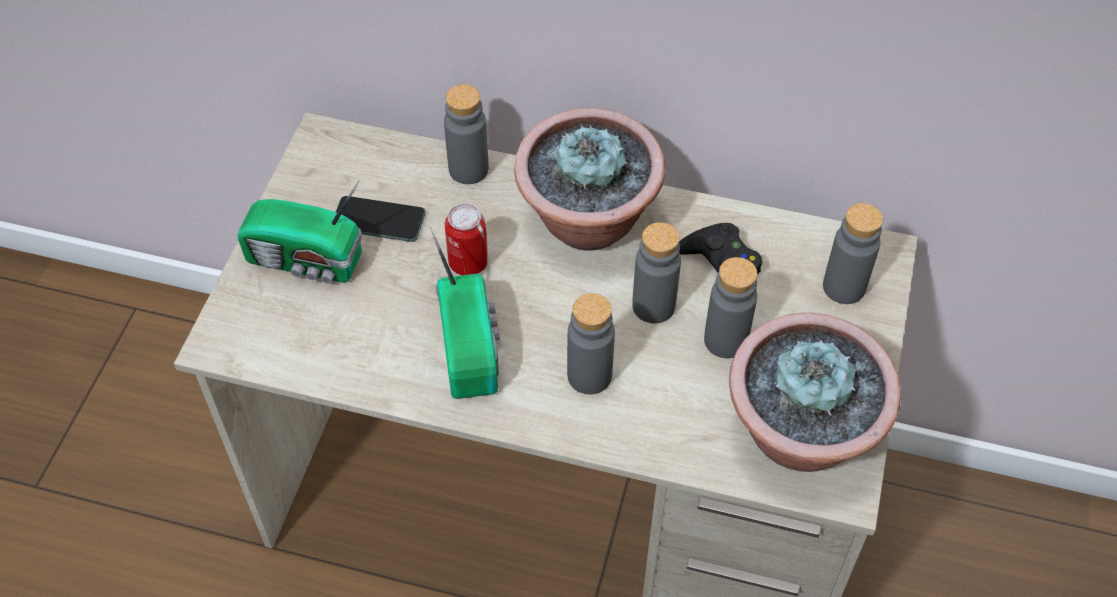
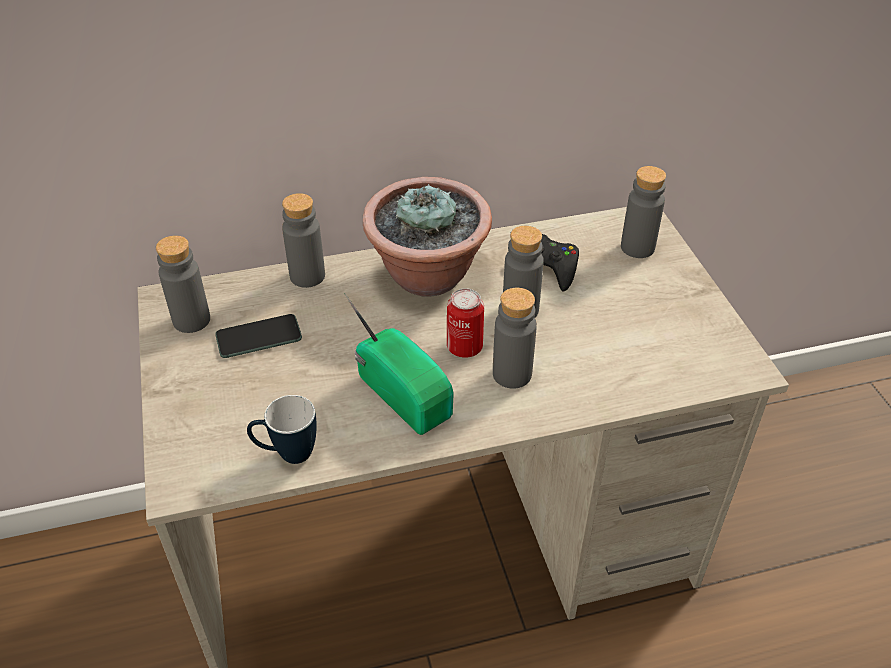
camera: 30 degrees left, 10 degrees down
(307, 261) = (217, 390): radio -> none
(324, 358) = (287, 454): none -> mug
(468, 262) = (356, 337): can -> can (464, 347)
(725, 340) = (588, 311): grey bottle -> grey bottle (191, 320)
(800, 436) = (690, 348): potted plant -> none

